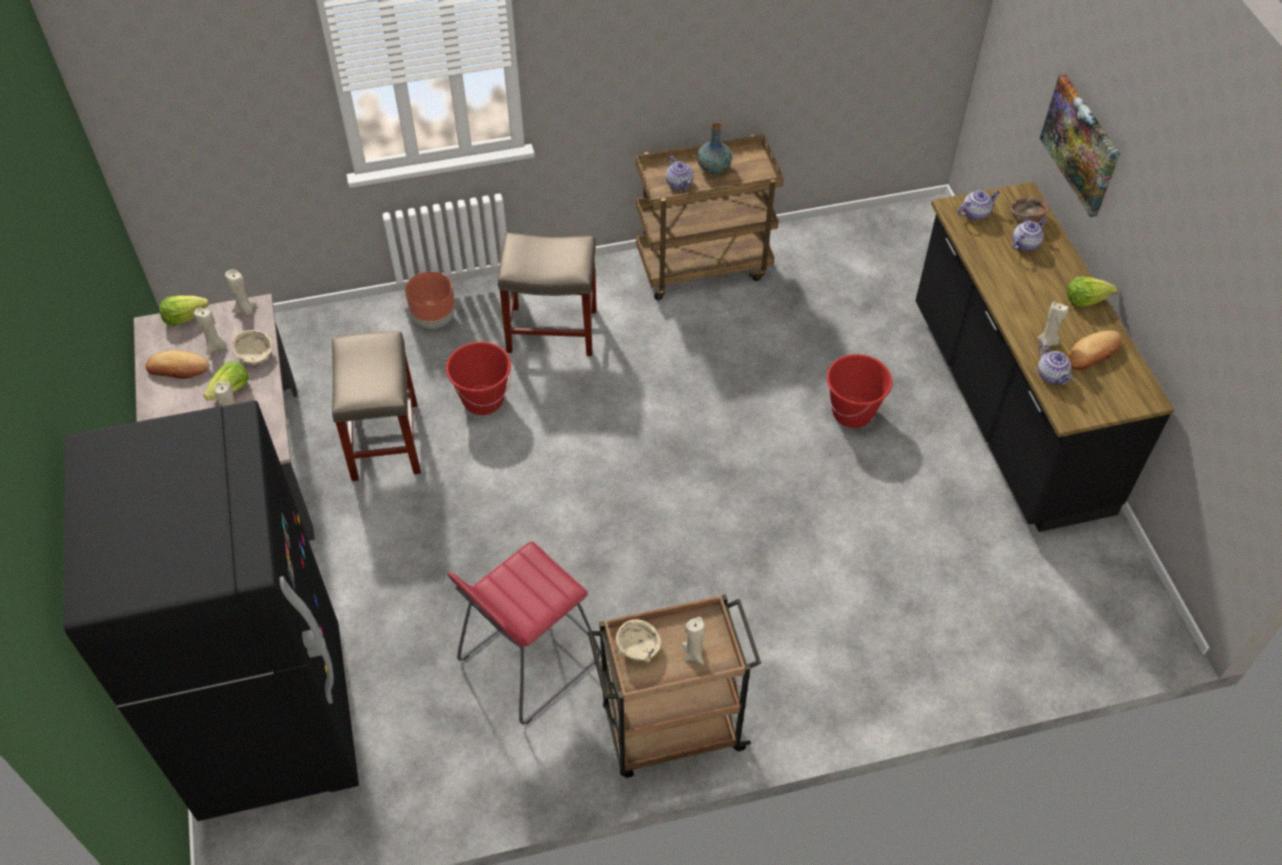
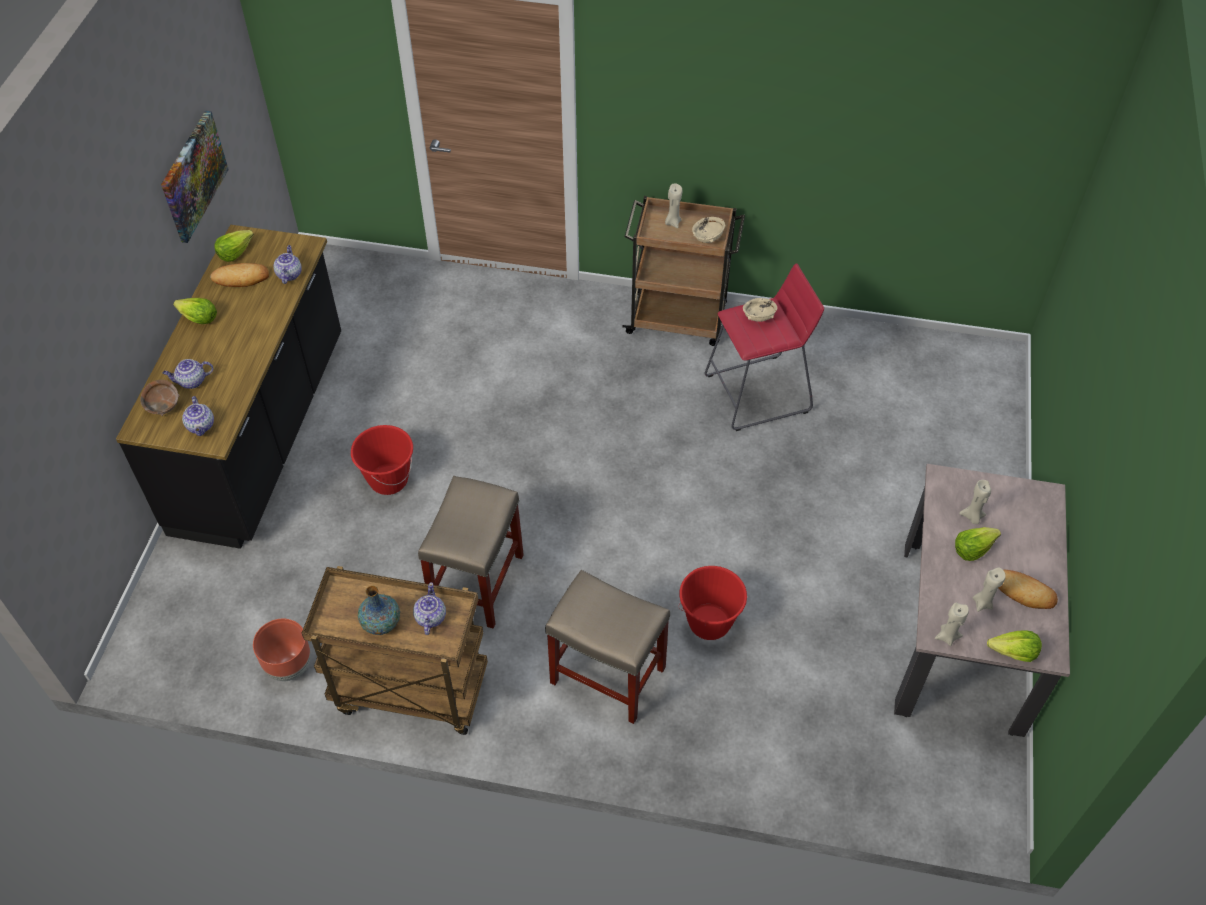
camera: 155 degrees left, 0 degrees up
(255, 355) = (944, 578): beige bowl -> beige bowl (759, 316)
(274, 721) = (961, 420): black fridge -> none
(385, 442) = (817, 614): beige stool -> beige stool (477, 581)
(434, 319) = (724, 741): brown planter -> brown planter (289, 666)
(975, 213) = (201, 426): teapot -> teapot turned 105 degrees counterclockwise
(1047, 342) = (265, 298): beige candle -> none
(1081, 144) = (105, 337): picture -> picture (193, 176)
(1131, 378) = (235, 252): none -> lettuce

